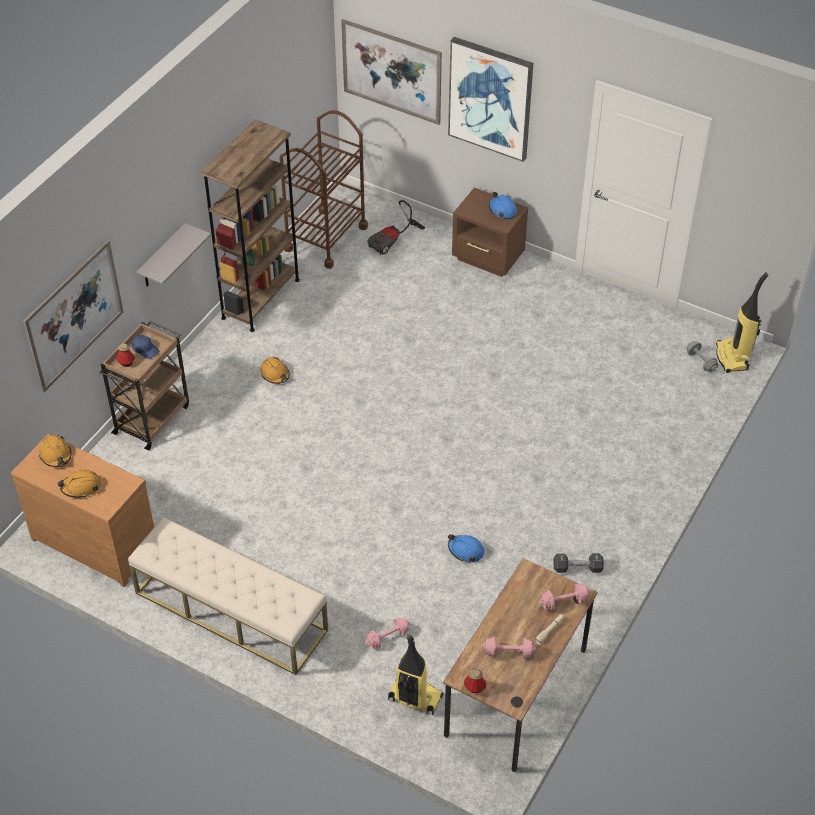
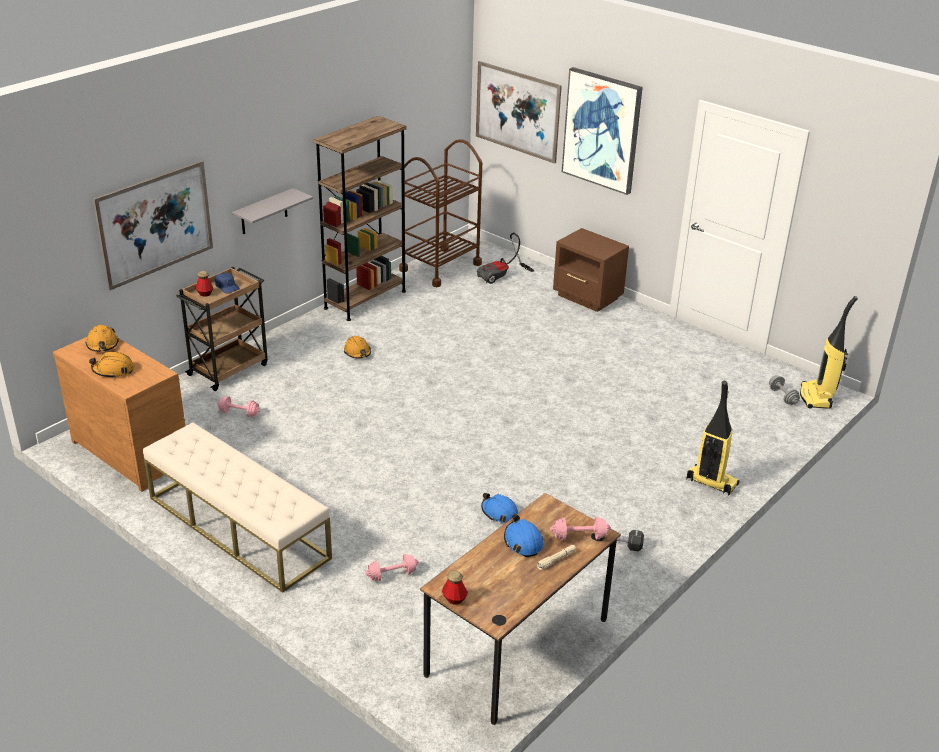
camera: 10 degrees right, 15 degrees down
(414, 698) = (402, 634): vacuum cleaner -> vacuum cleaner (711, 482)
(502, 210) = (604, 244): blue hard hat -> blue hard hat (523, 542)
(508, 653) = (502, 573): pink dumbbell -> pink dumbbell (239, 413)

